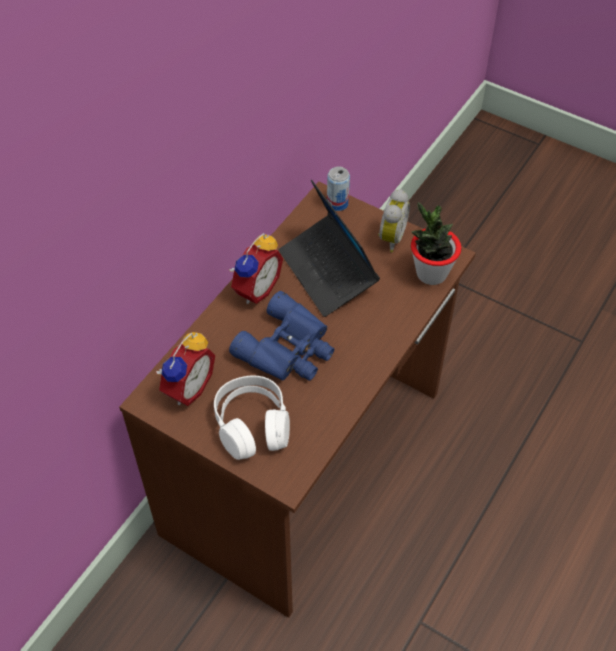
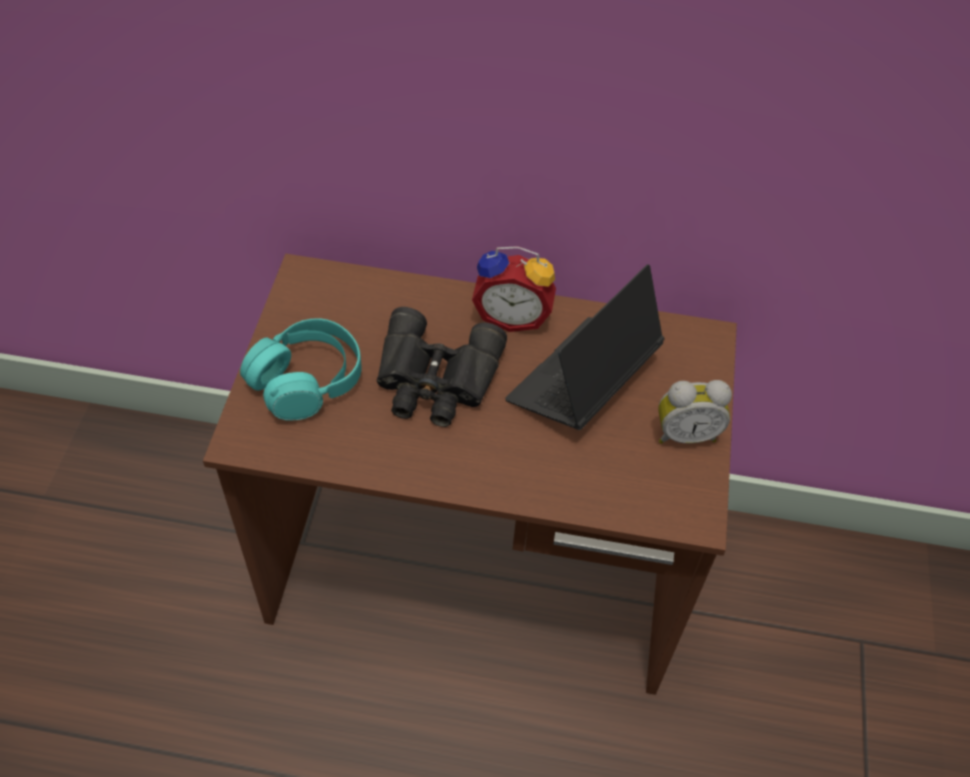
camera: 65 degrees right, 0 degrees up
(186, 387) = (334, 301): alarm clock -> none
(252, 425) = (307, 380): white headphones -> turquoise headphones
(289, 349) = (436, 380): blue binoculars -> black binoculars
(337, 203) = (709, 355): can -> none
(431, 273) = (649, 502): potted plant -> none

